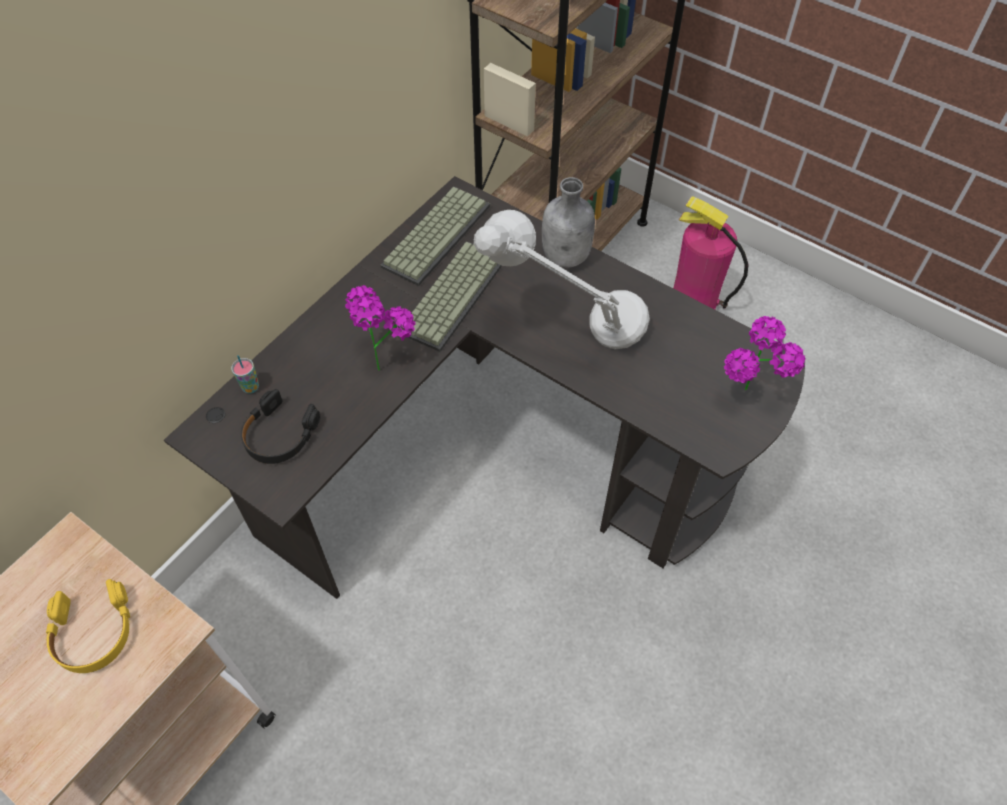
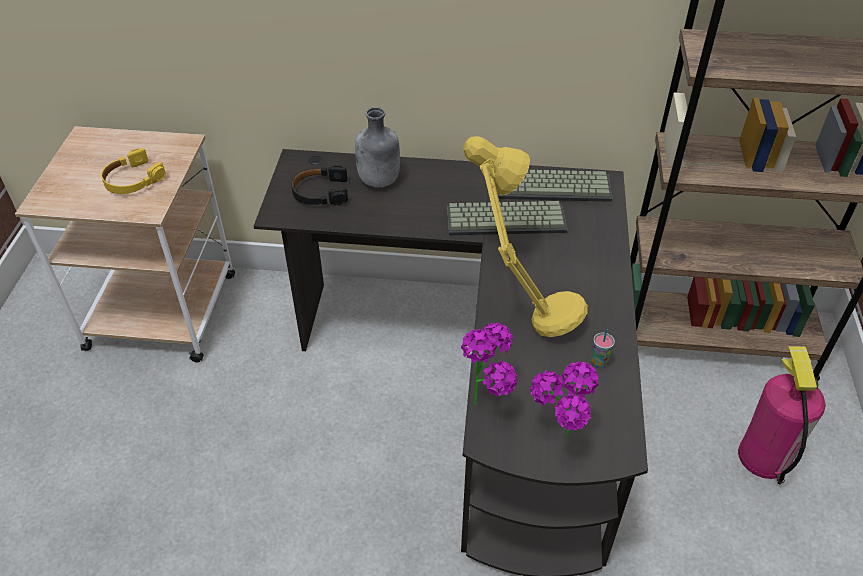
camera: 60 degrees right, 10 degrees down
(250, 387) = (347, 164): cup -> cup (599, 362)
(383, 360) = (418, 211): potted plant -> potted plant (488, 402)
(564, 341) = (517, 297): grey table lamp -> yellow table lamp
(566, 257) = (605, 265): grey bottle -> grey bottle (379, 181)

